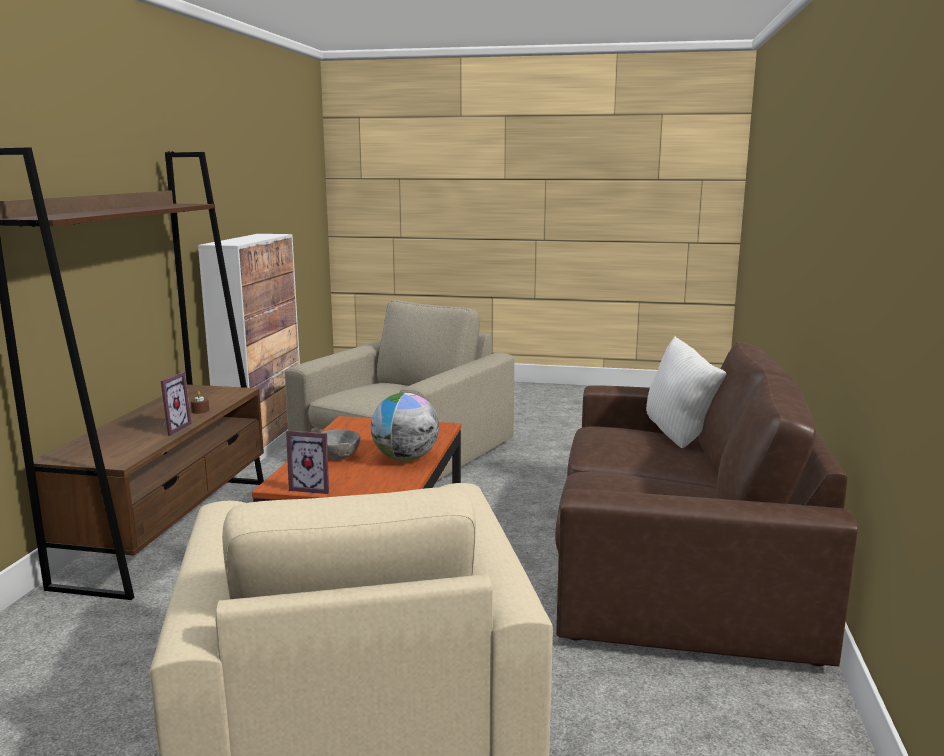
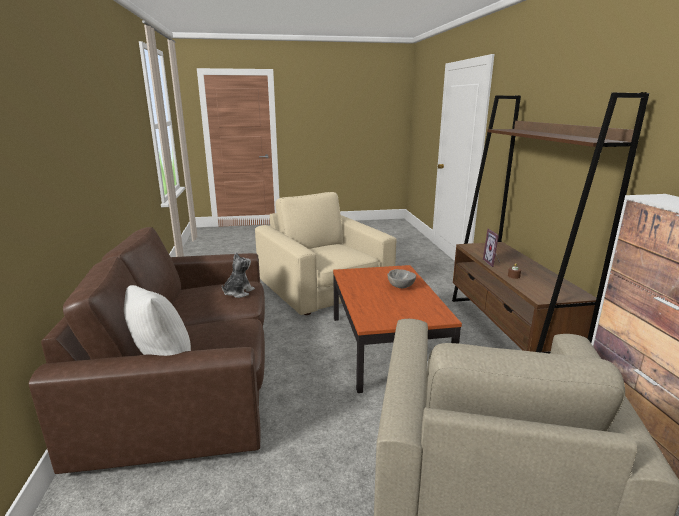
camera: 160 degrees right, 5 degrees up
(313, 487) = (385, 269): picture frame -> none
(405, 458) = (362, 291): globe -> none
(604, 486) = (238, 292): none -> plush toy

